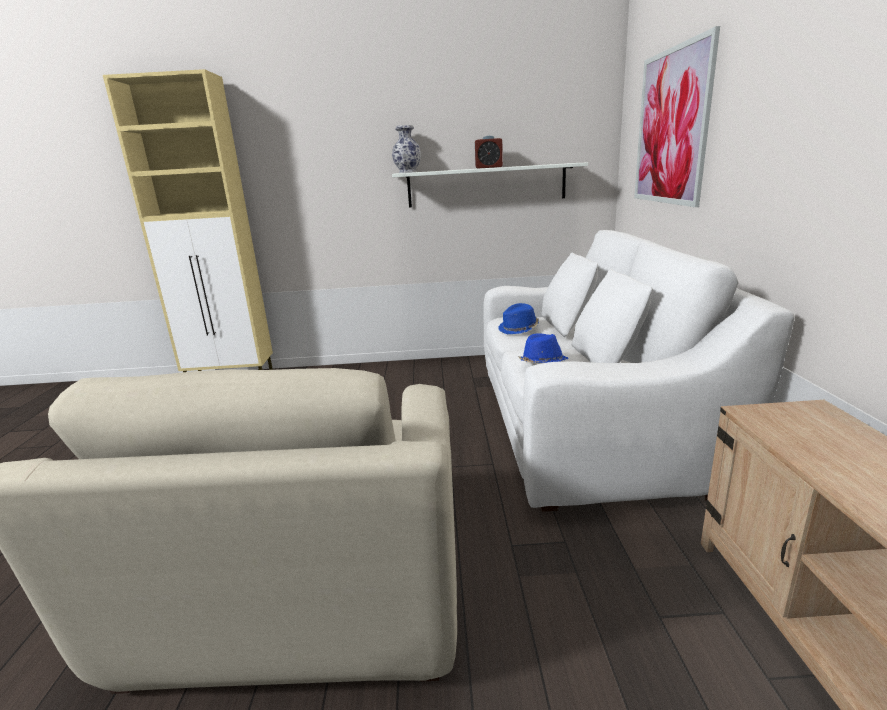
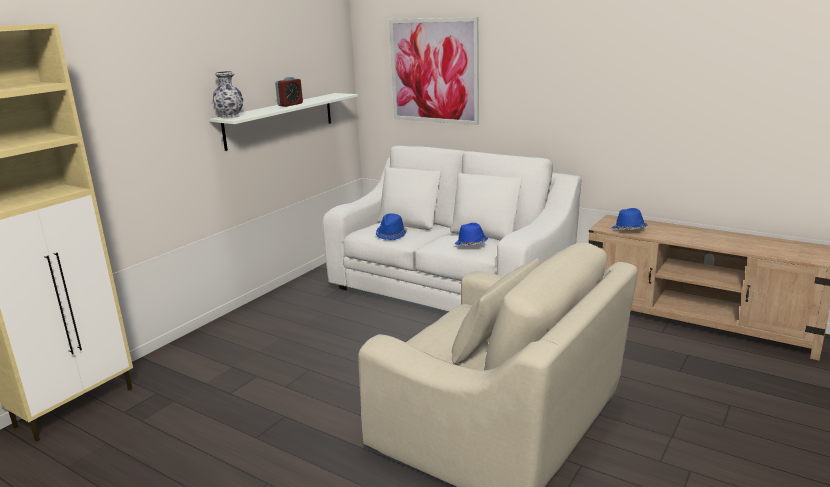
camera: 55 degrees left, 0 degrees up
(796, 437) = (629, 230): none -> blue hat

